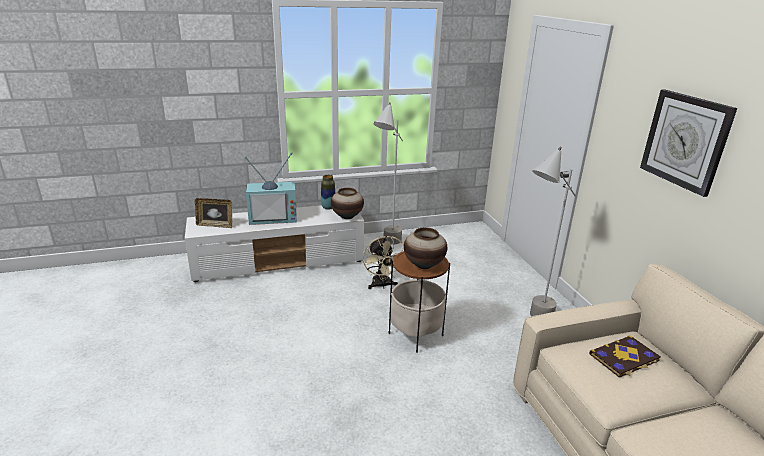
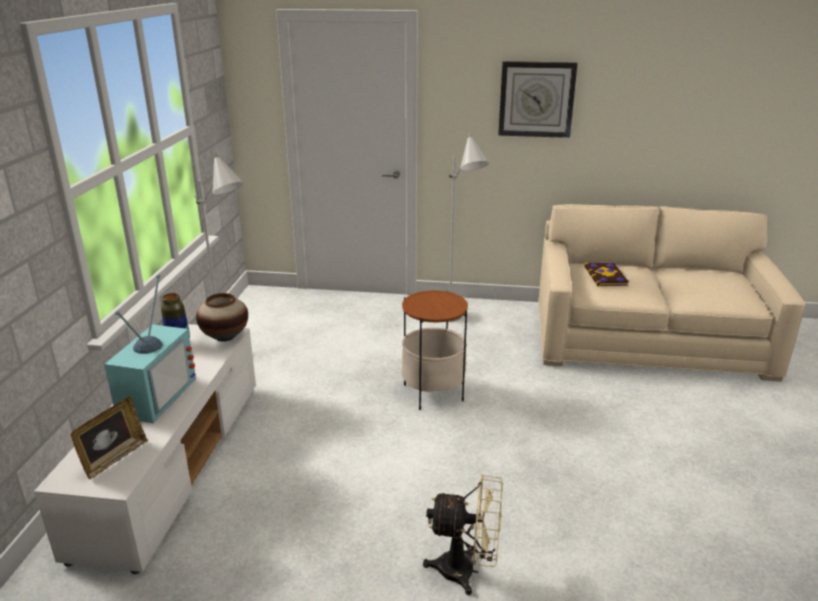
camera: 65 degrees left, 0 degrees up
(382, 285) = (322, 389): beige fan -> beige fan (466, 571)
(424, 265) = (441, 304): vase -> none

